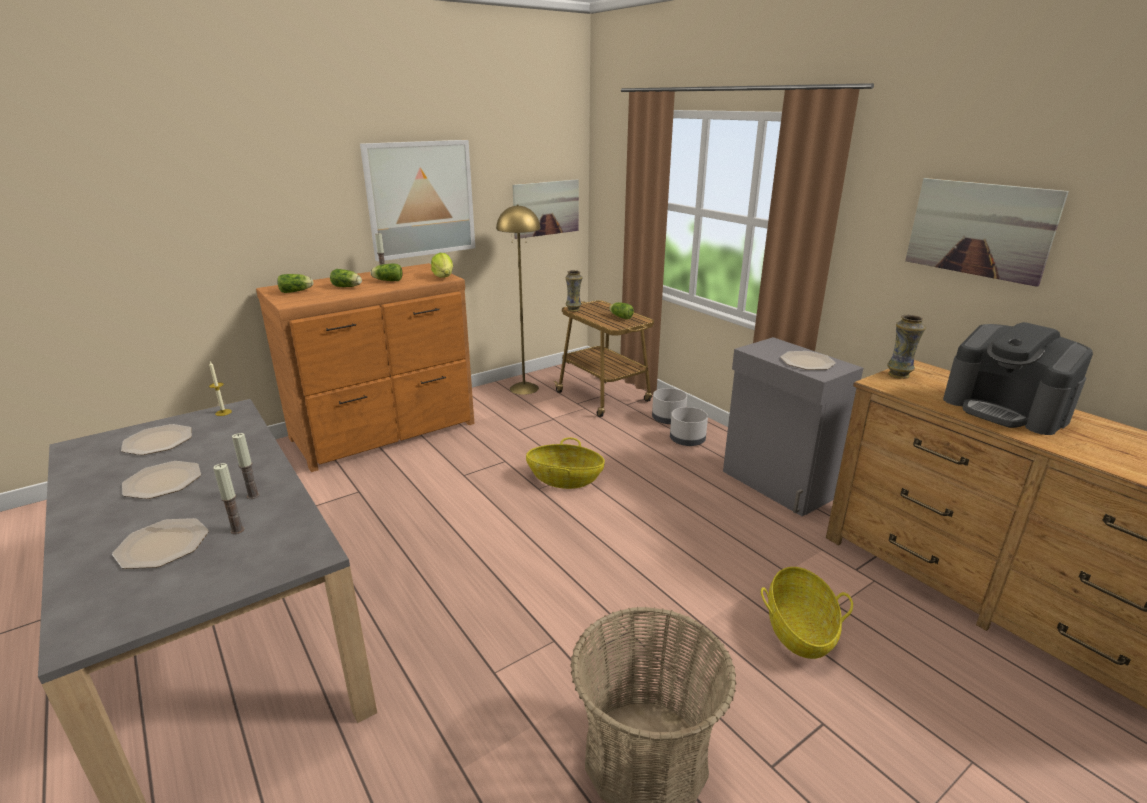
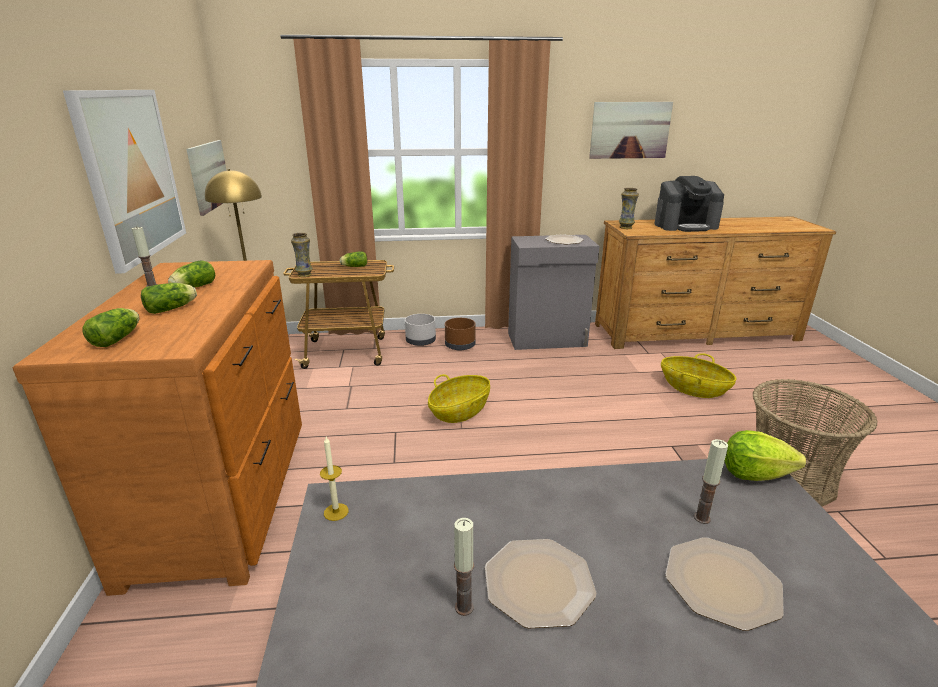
camera: 60 degrees left, 0 degrees up
(159, 441) = (382, 588): plate -> none
(253, 496) = (623, 501): candle -> candle (464, 607)
(444, 277) = (244, 265): lettuce -> lettuce (754, 474)
(687, 440) = (460, 346): grey planter -> brown planter

